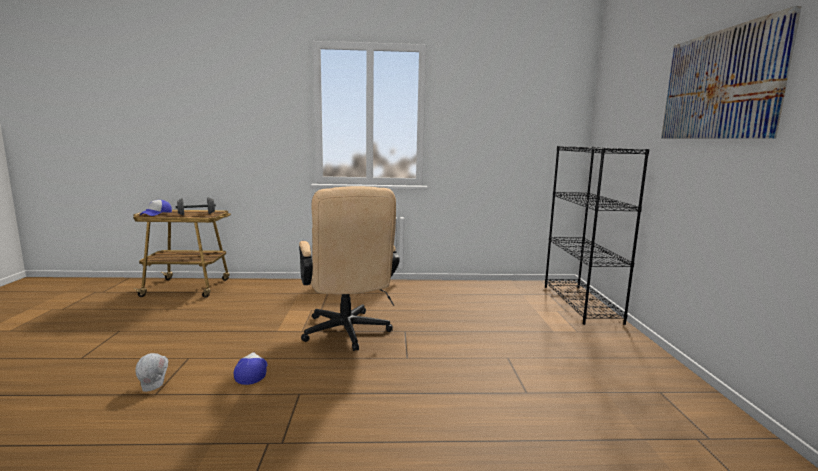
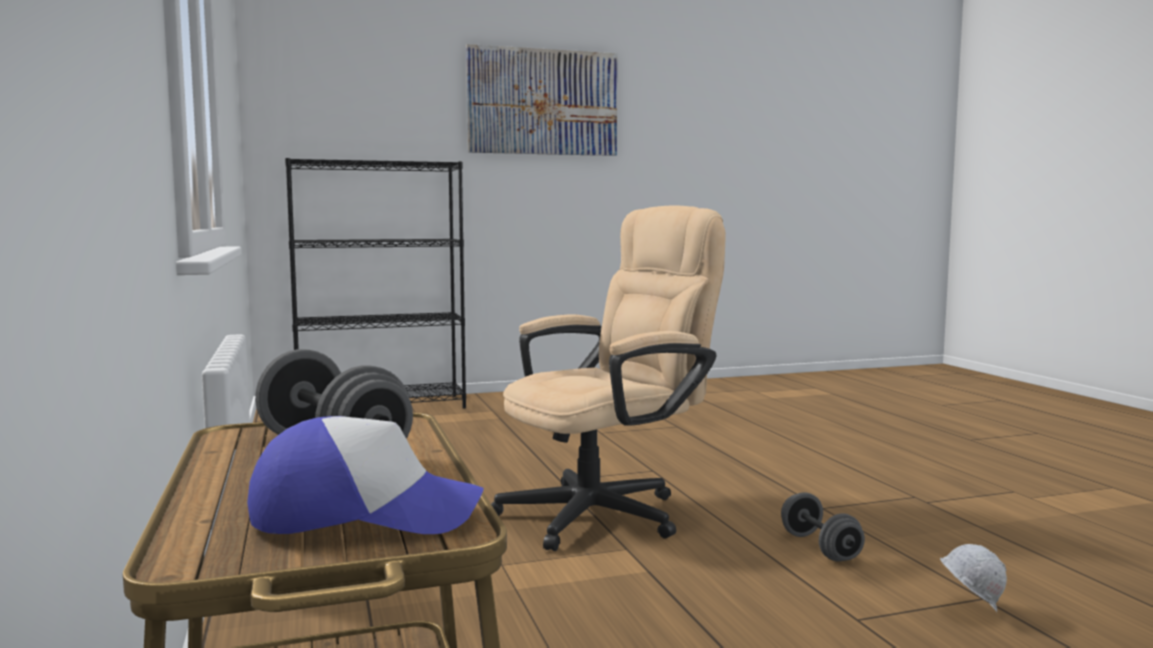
camera: 105 degrees left, 5 degrees down
(252, 373) = (820, 547): cap -> grey dumbbell

